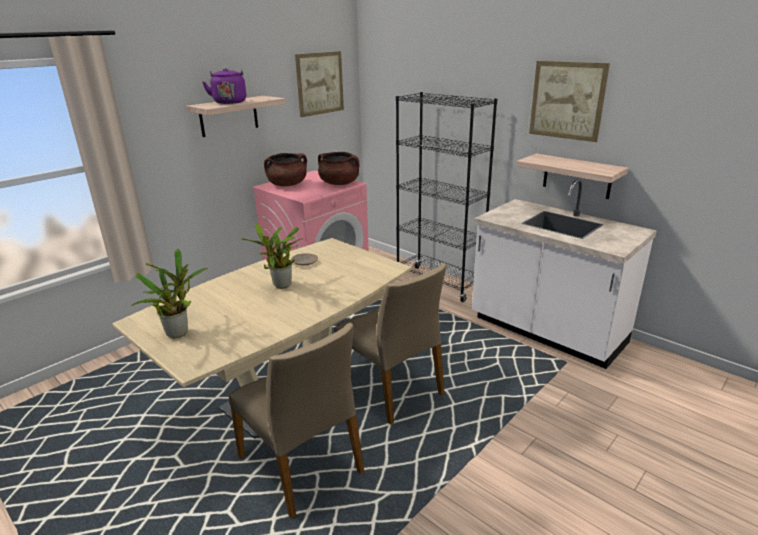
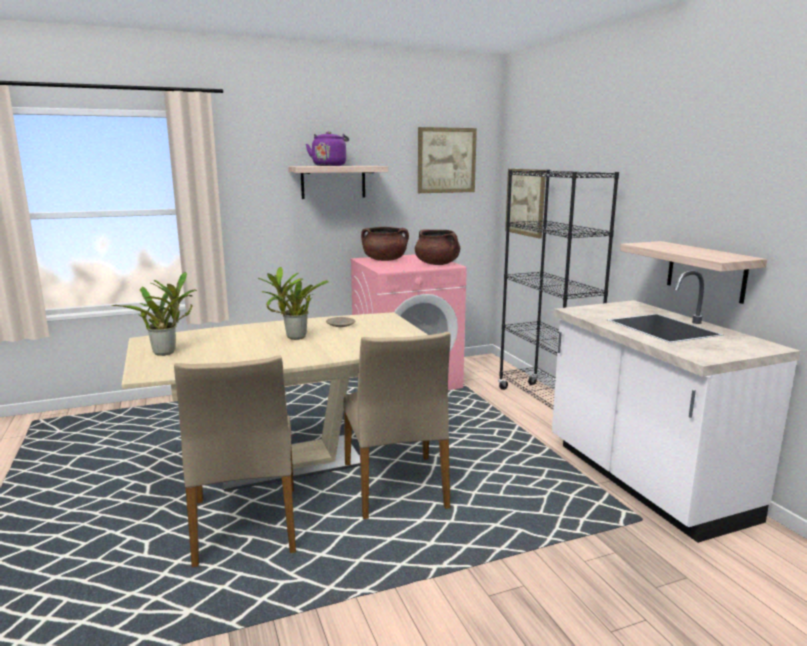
camera: 25 degrees right, 10 degrees down
(567, 100) = (696, 171): picture -> picture (525, 202)

